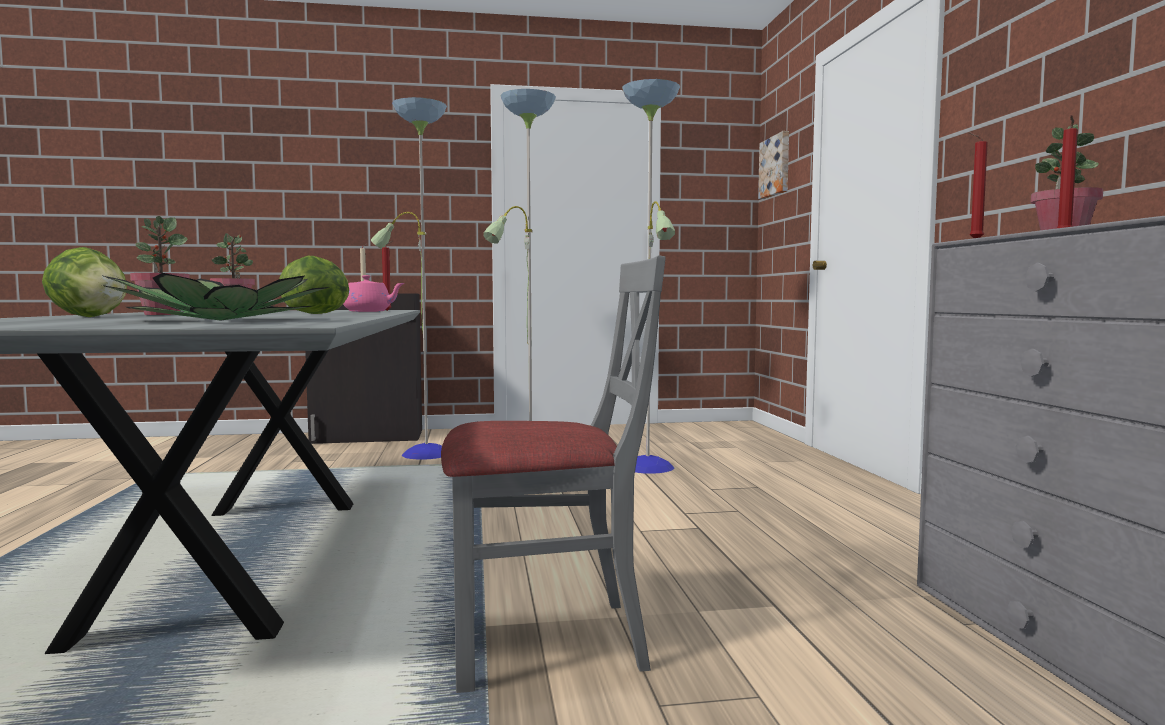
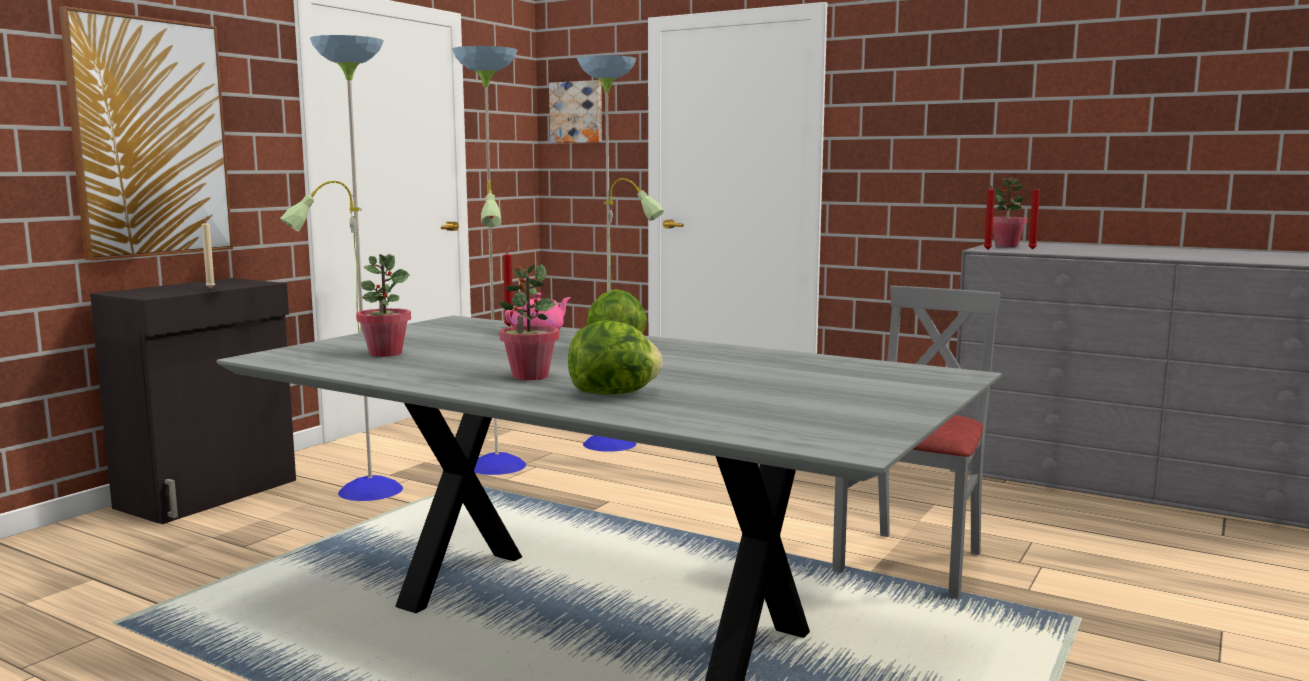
camera: 50 degrees left, 5 degrees up
(220, 320) = (812, 377): potted plant -> none
(367, 197) = (150, 138): none -> picture

